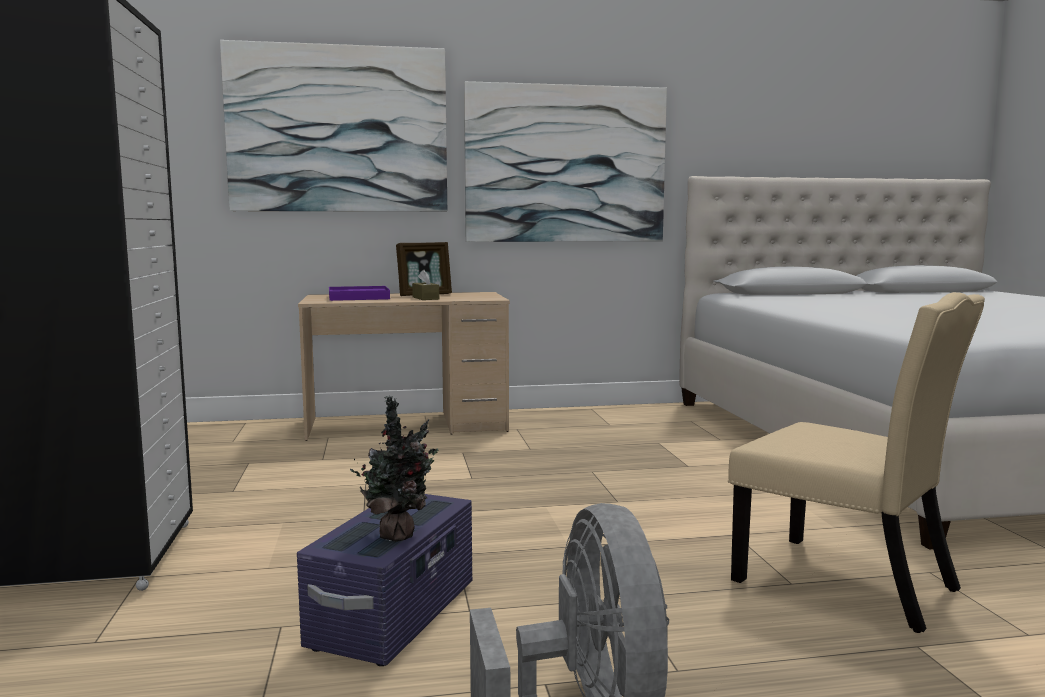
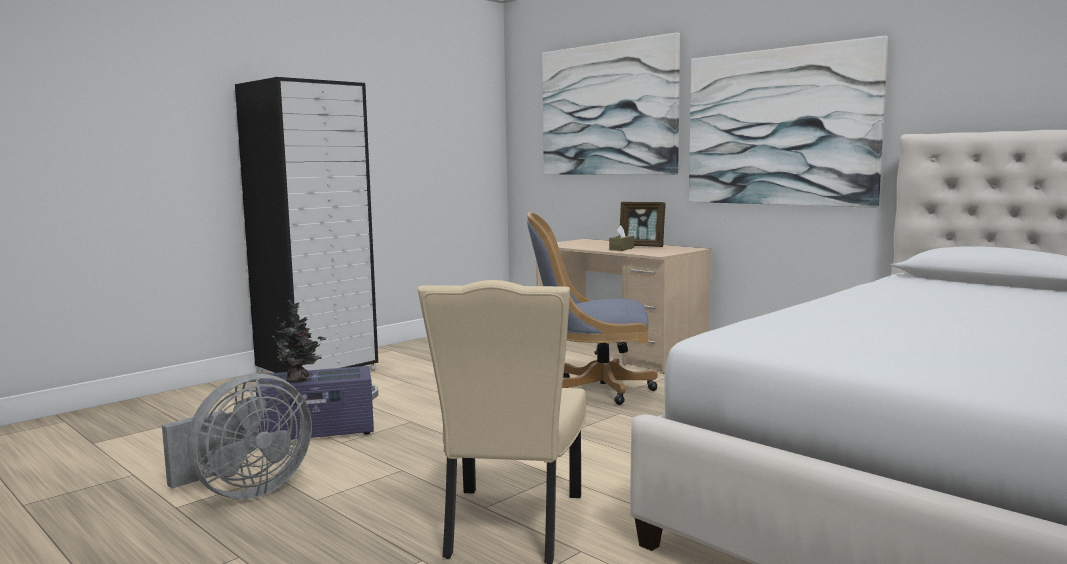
camera: 55 degrees right, 0 degrees up
(358, 297) = (592, 243): purple tray -> none
(504, 461) = (593, 390): none -> blue office chair

